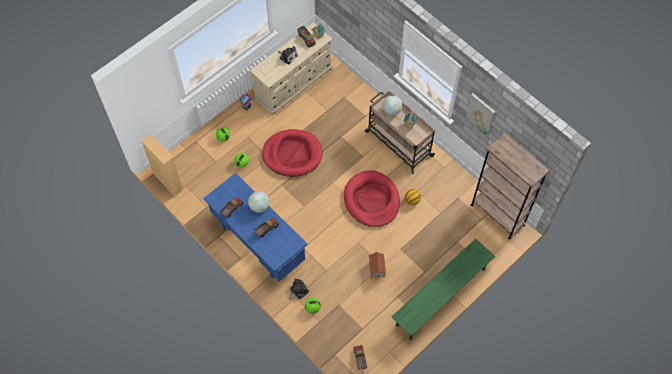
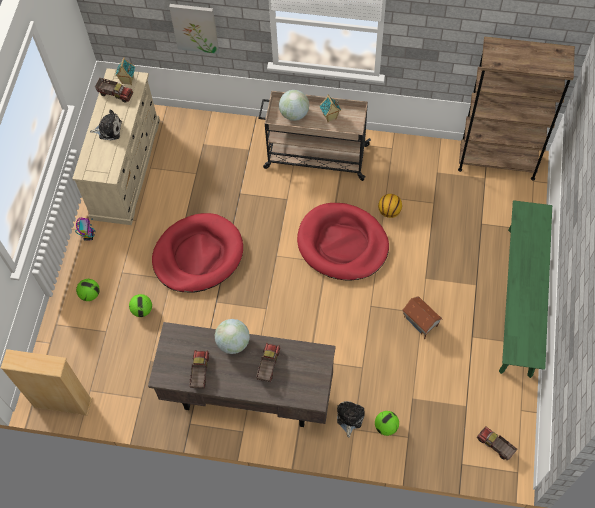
camera: 35 degrees left, 0 degrees up
(257, 242) = (247, 395): blue desk -> brown desk
(480, 114) = (434, 34): picture -> picture (195, 28)

